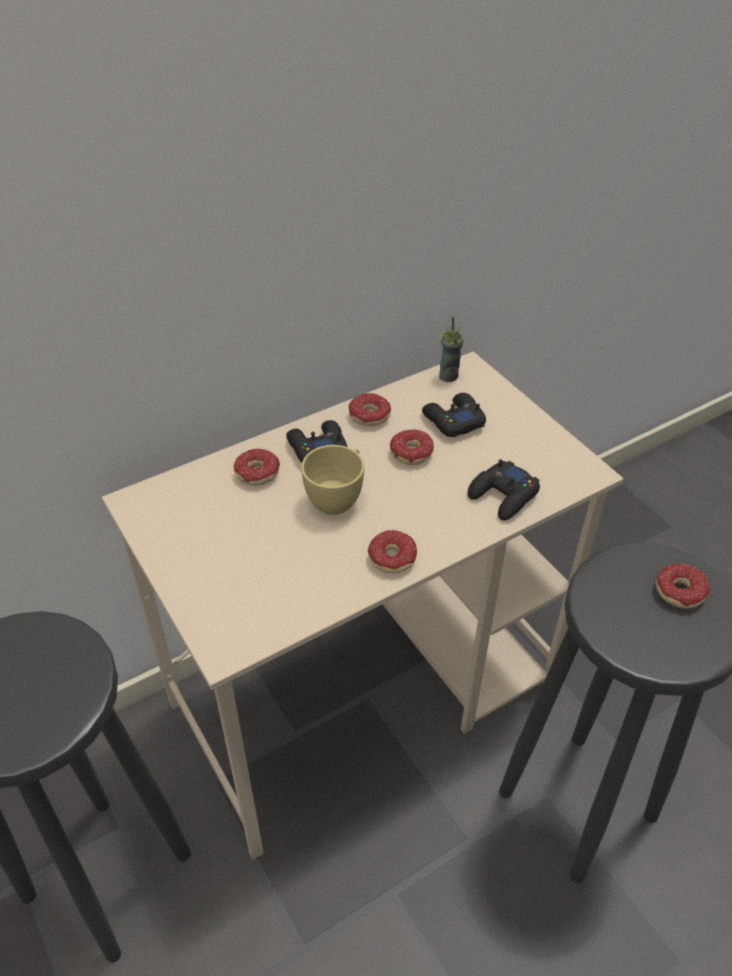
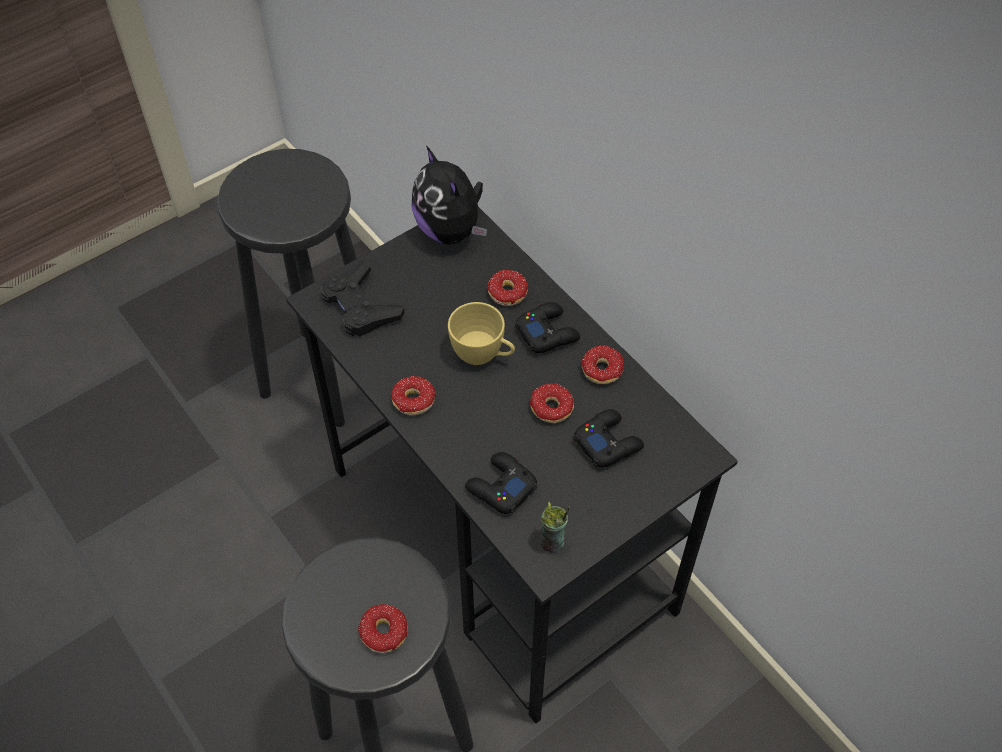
camera: 85 degrees right, 10 degrees up
(150, 513) = (451, 230): none -> plush toy
(244, 602) = (360, 305): none -> black game controller
(366, 691) = (503, 541): beige desk -> black desk
(448, 376) = (683, 437): cup -> cup (552, 543)

